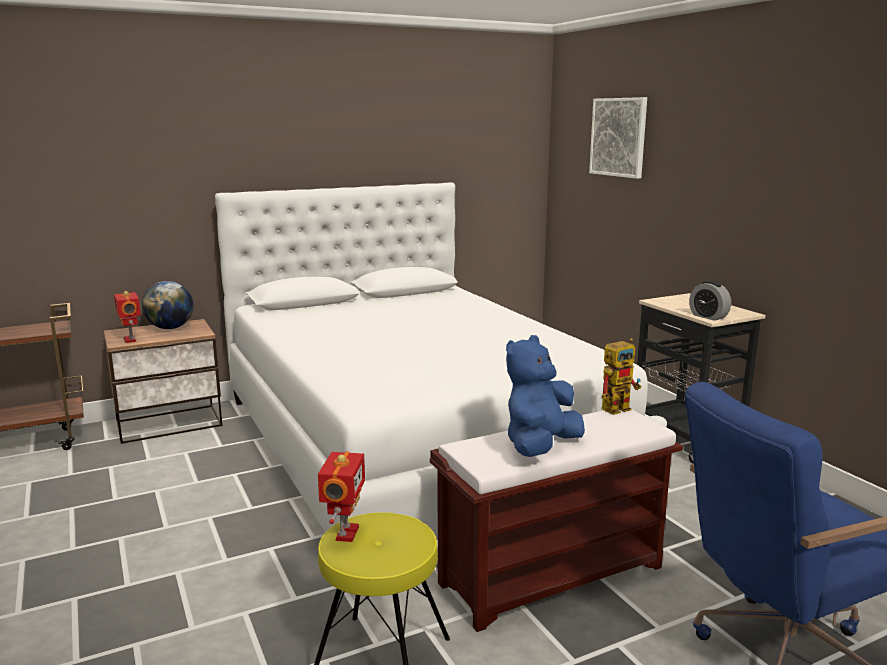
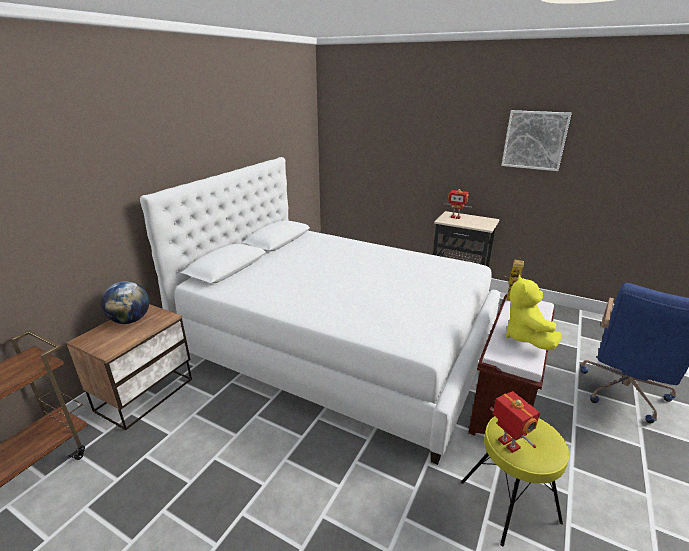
camera: 35 degrees left, 10 degrees up
(131, 340) = (114, 344): toy robot -> toy robot (455, 217)
(540, 447) = (525, 337): blue plush toy -> yellow plush toy
(618, 137) = (383, 118): picture -> picture (534, 140)
(708, 316) = (482, 226): alarm clock -> none

